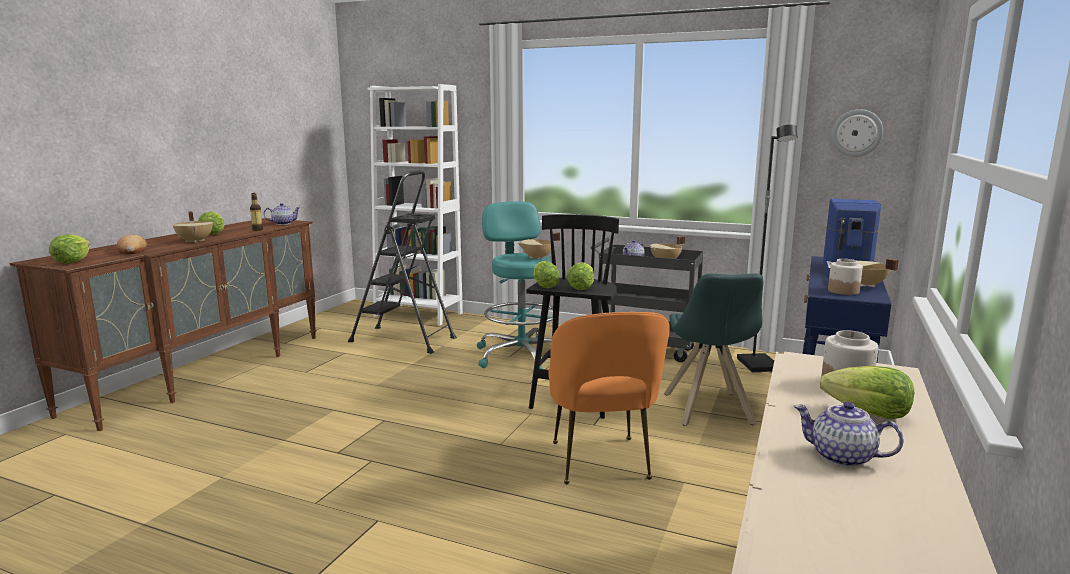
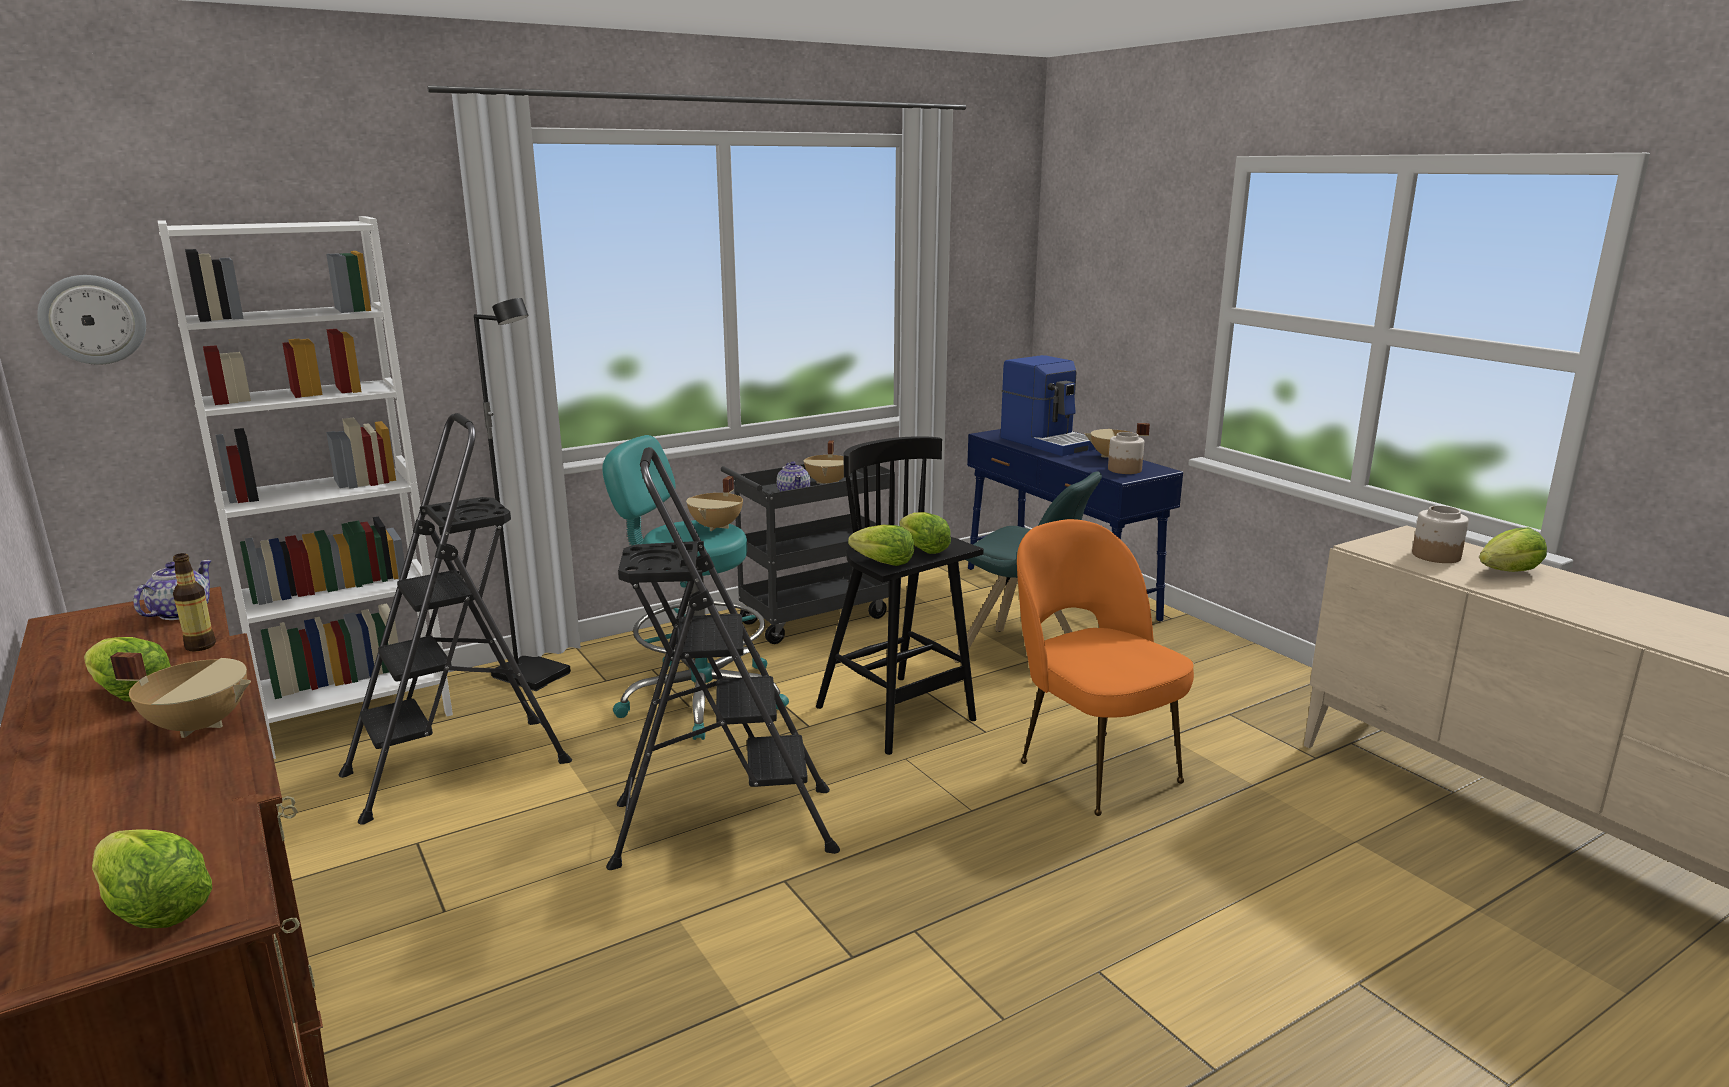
camera: 55 degrees left, 5 degrees up
(131, 250) = (148, 815): bread -> none
(414, 394) = (720, 826): none -> step ladder
(601, 465) = (1091, 766): orange chair -> orange chair turned 150 degrees counterclockwise
(759, 365) = (946, 588): black floor lamp -> black floor lamp (533, 675)
(843, 457) = (1597, 607): teapot -> none
(856, 133) = (984, 273): wall clock -> wall clock (93, 319)

